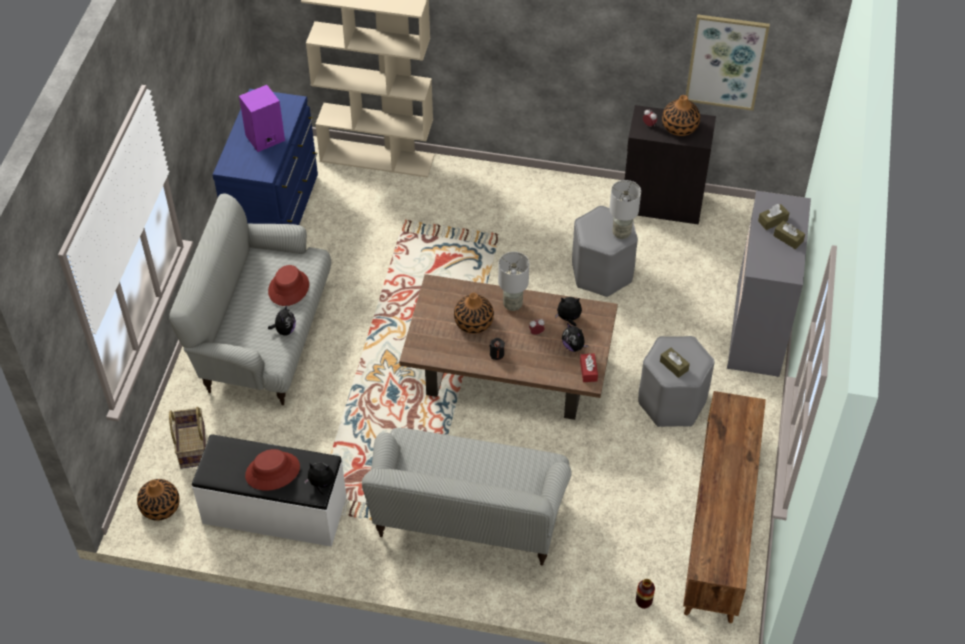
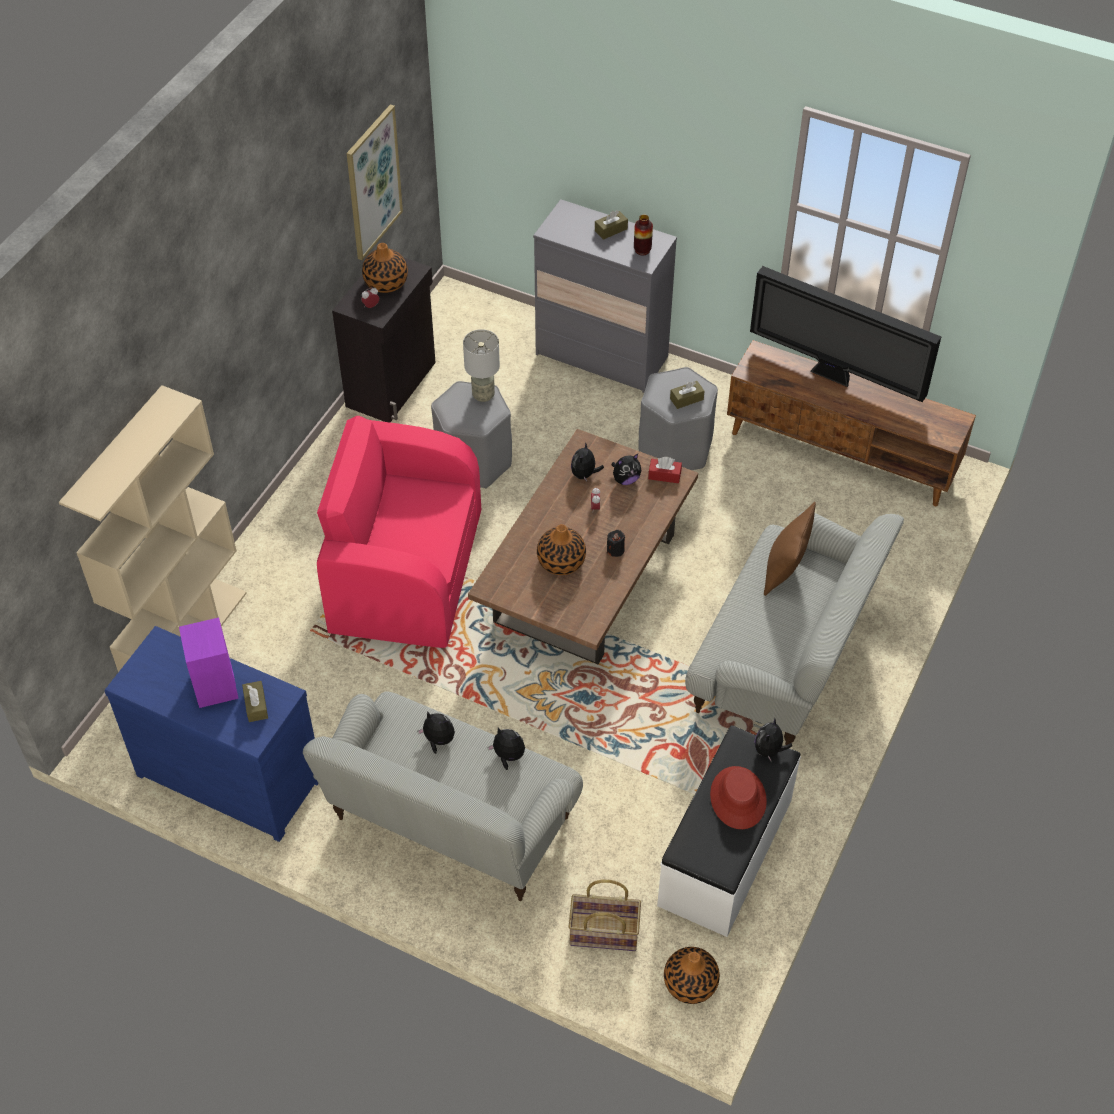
camera: 75 degrees left, 0 degrees up
(288, 288) = (438, 740): red hat -> plush toy
(477, 258) = (405, 571): none -> pink armchair
(512, 305) = (547, 520): grey table lamp -> none
(514, 472) = (784, 570): none -> brown pillow
(643, 602) = (917, 534): vase -> vase (642, 250)
(746, 467) = (834, 376): none -> television
(772, 221) = (582, 234): brown tissue box -> brown tissue box (256, 705)

